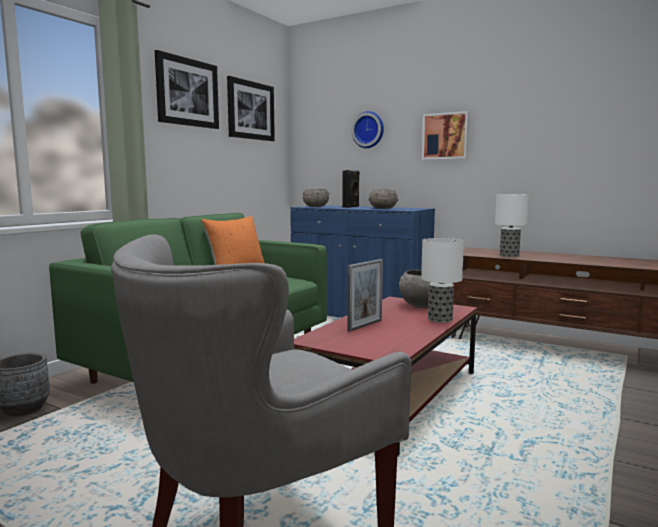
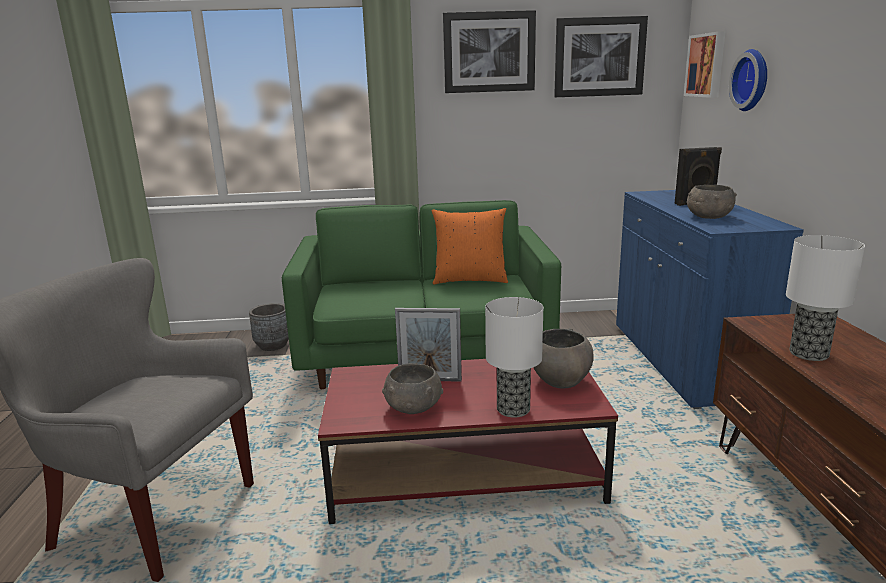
camera: 55 degrees right, 10 degrees up
(315, 207) = (654, 196): grey bowl -> grey bowl (412, 407)
(445, 136) = (838, 101): picture -> picture (706, 65)

